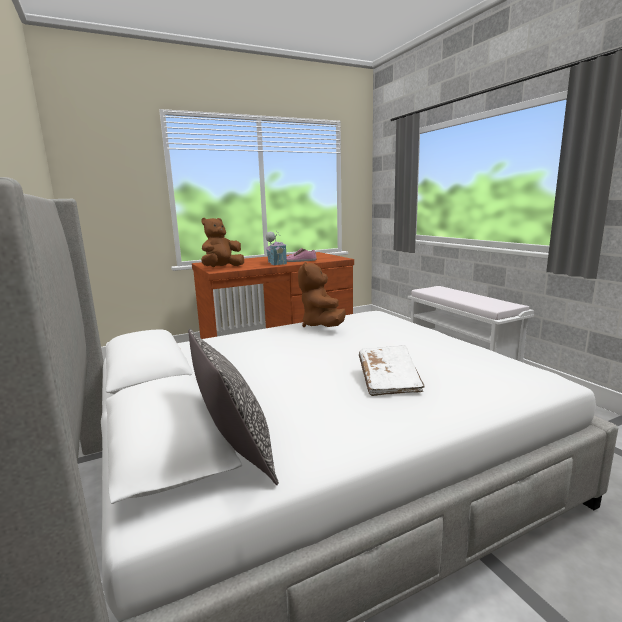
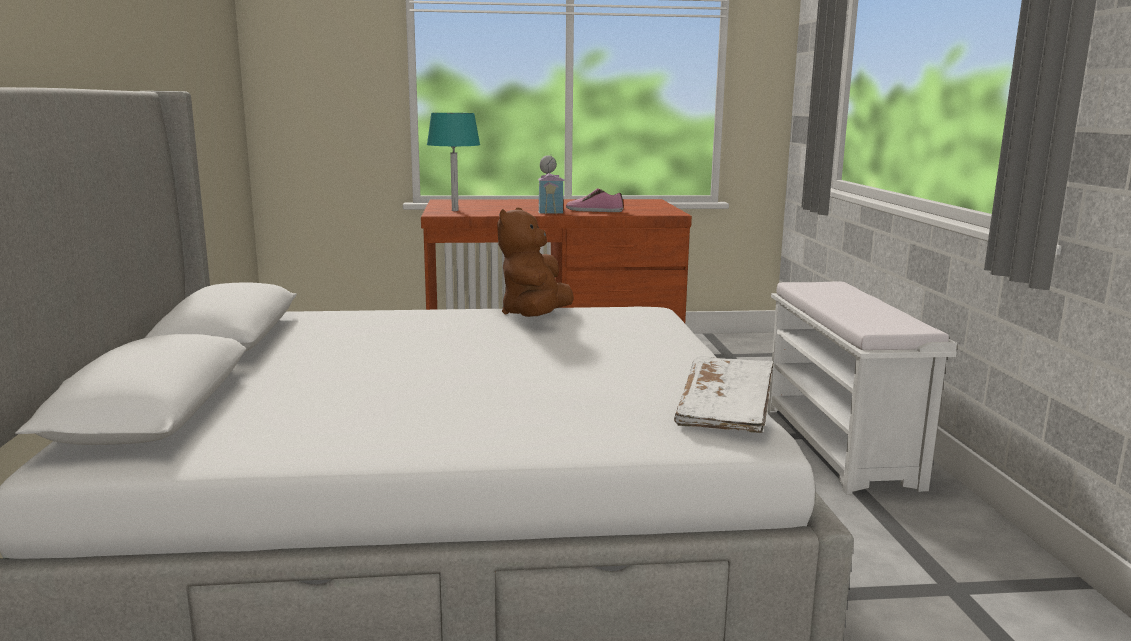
camera: 20 degrees right, 0 degrees up
(222, 268) = (455, 210): brown plush toy -> turquoise table lamp
(236, 454) = (206, 432): pillow -> none
(389, 381) = (503, 396): white book -> white book (725, 412)

